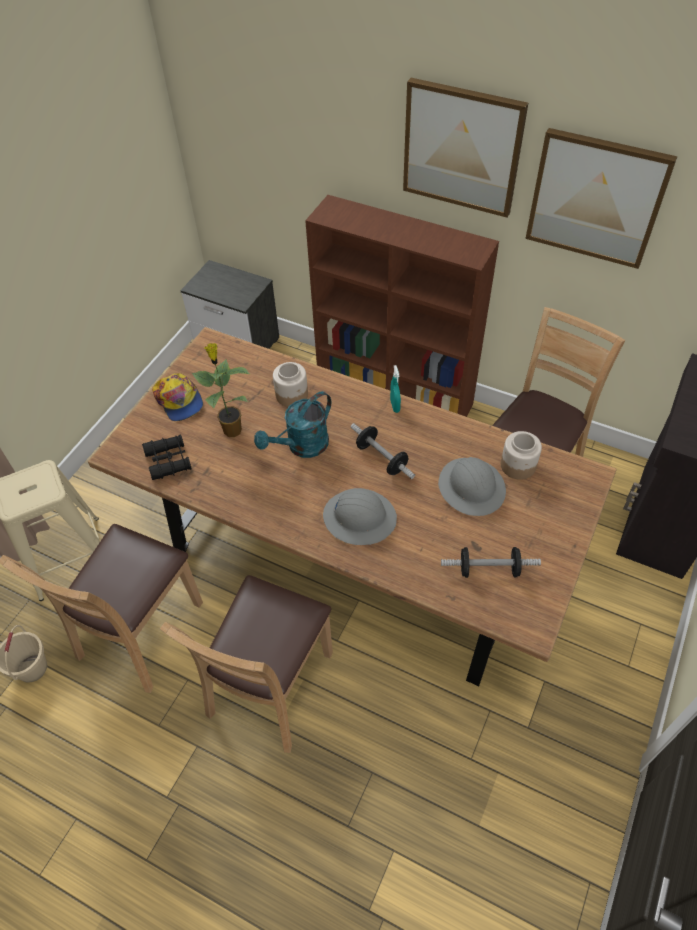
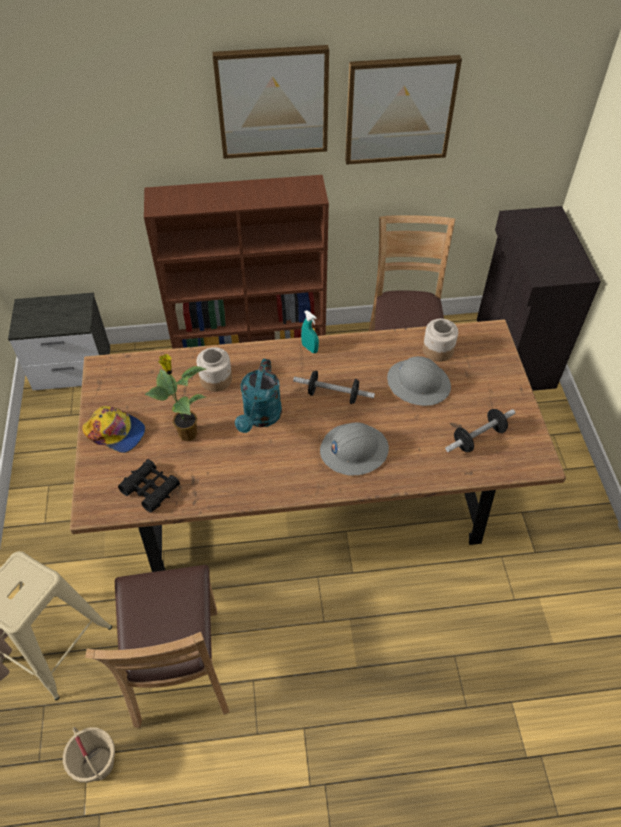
camera: 35 degrees left, 0 degrees up
(271, 686) = (328, 641): brown chair -> none

